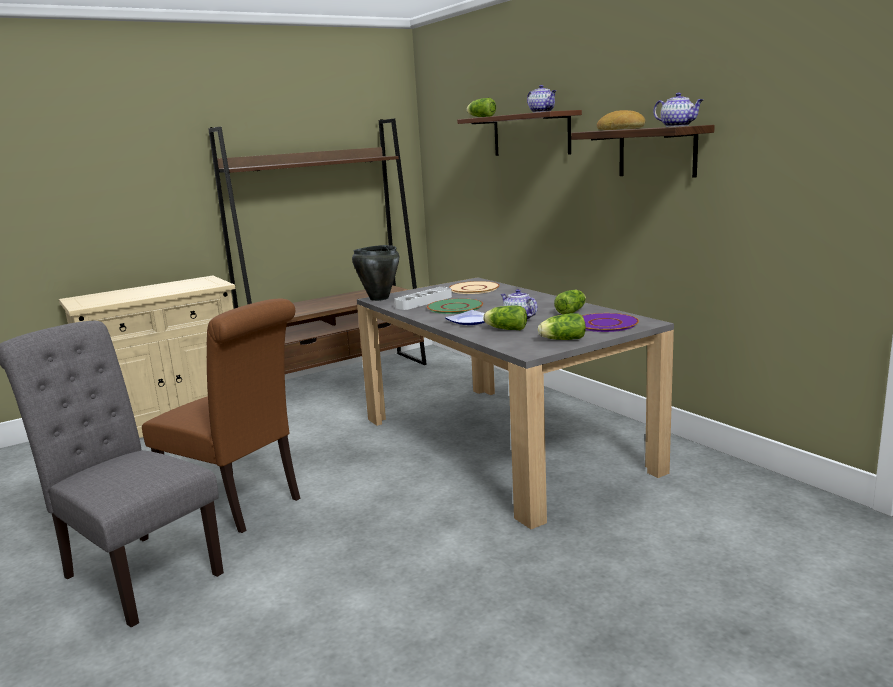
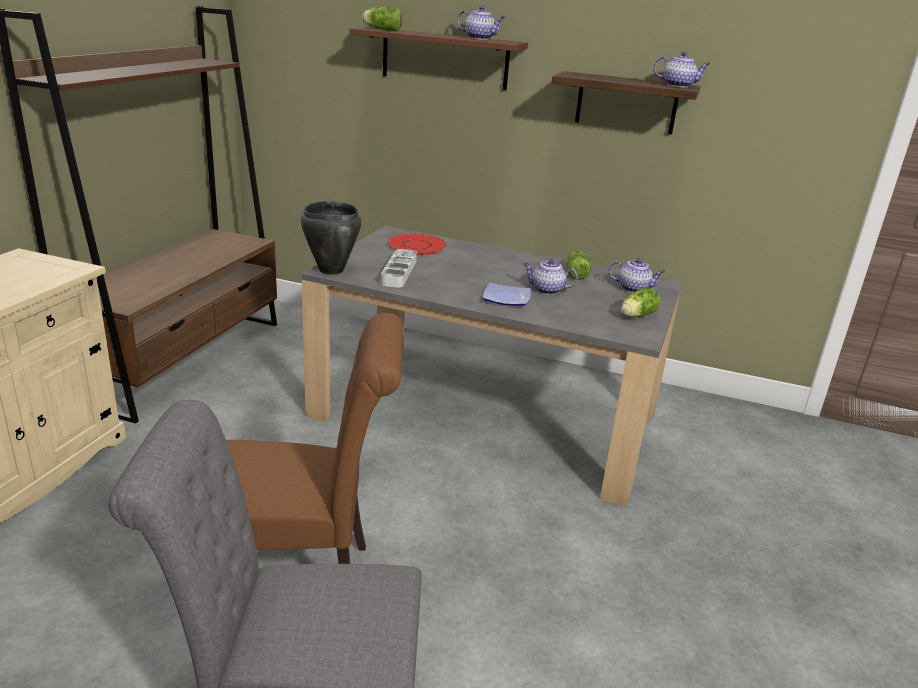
camera: 40 degrees left, 10 degrees up
(455, 307) = (450, 278): green plate -> none
(474, 288) = (417, 245): beige plate -> red plate
(505, 329) = (561, 307): lettuce -> none
(605, 324) = (634, 288): purple plate -> teapot
(621, 129) = (604, 77): bread -> none

